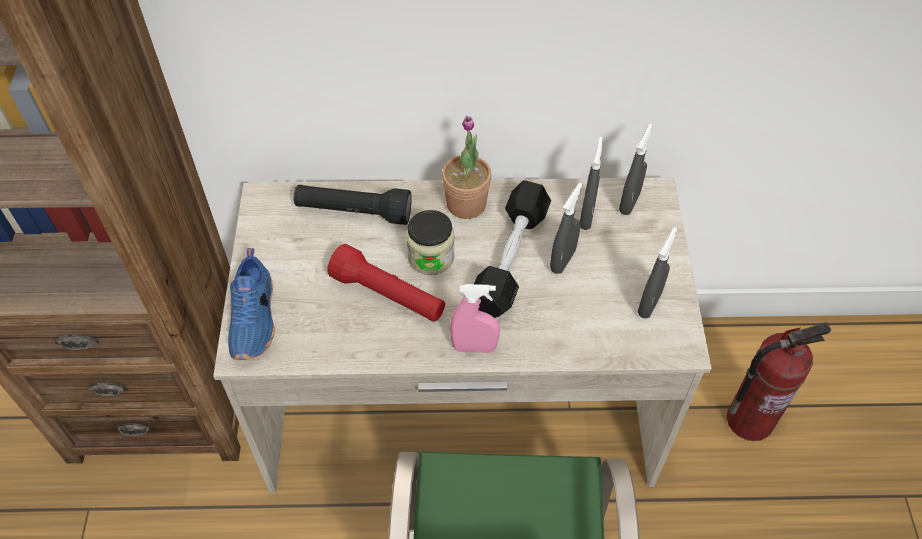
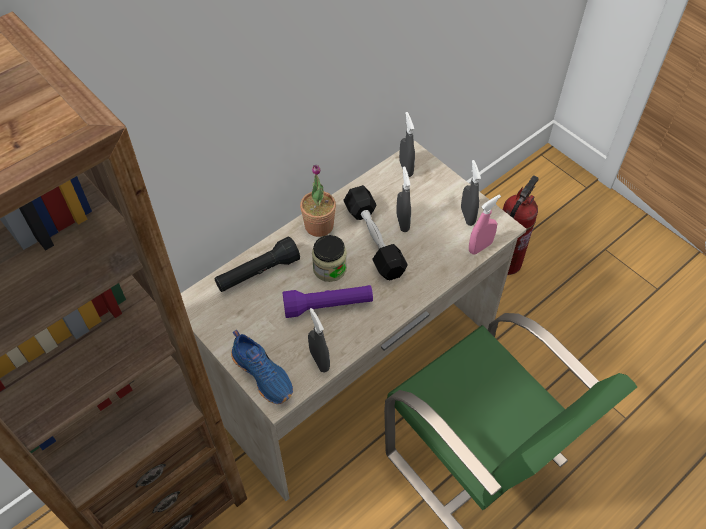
camera: 40 degrees left, 0 degrees up
(388, 295) = (328, 306): red flashlight -> purple flashlight
(474, 347) = (403, 301): pink spray bottle -> pink spray bottle (480, 247)
(586, 216) = (391, 190): grey spray bottle -> grey spray bottle (319, 360)

